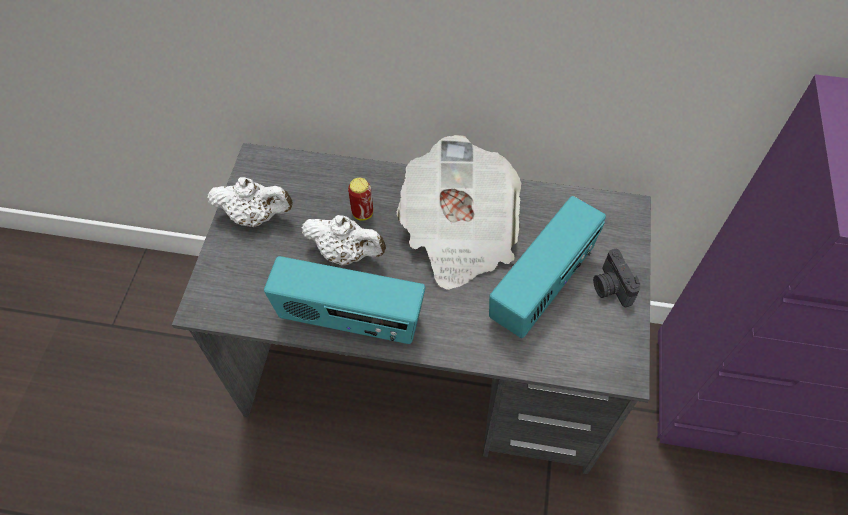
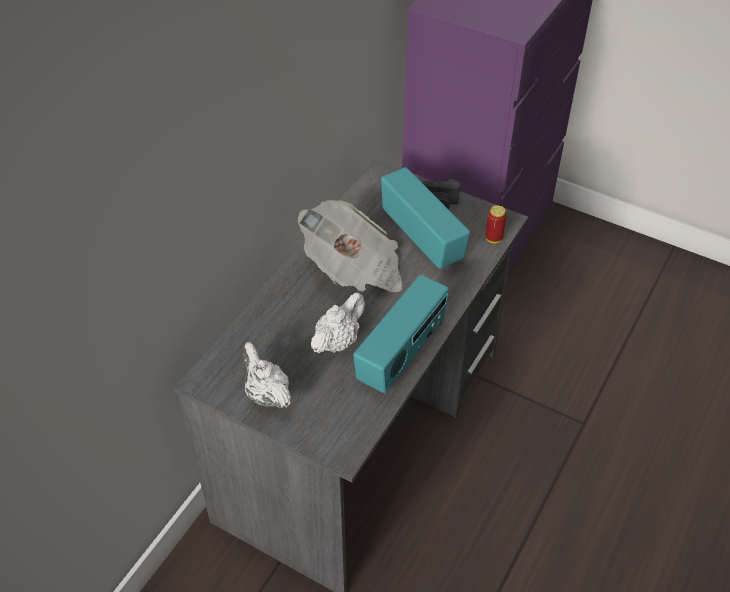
camera: 70 degrees left, 10 degrees down
(256, 216) = (266, 394): white teapot -> white teapot turned 60 degrees counterclockwise
(362, 213) = (303, 321): can -> can (493, 238)

